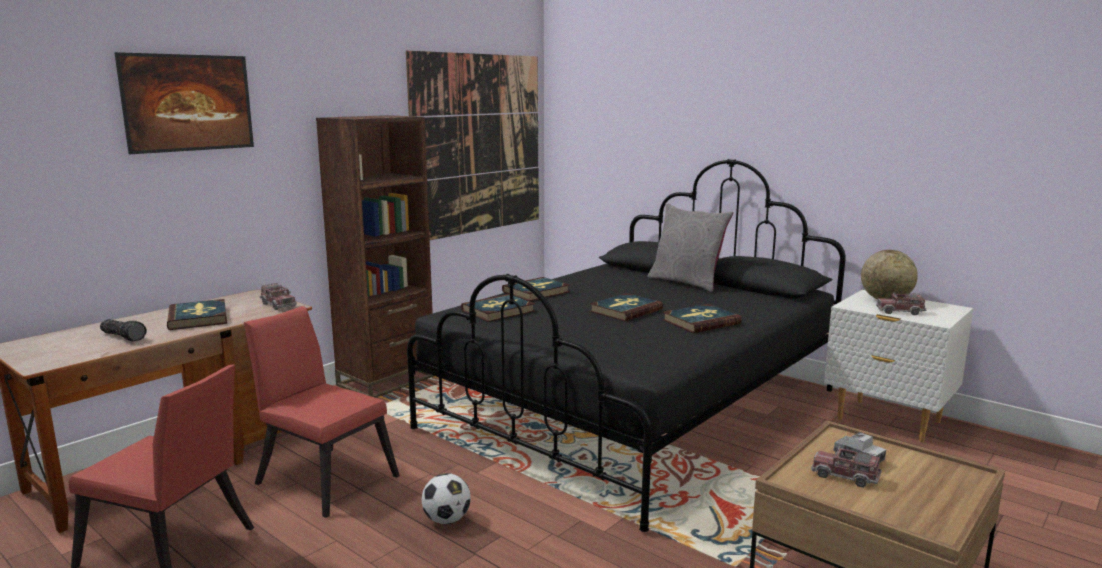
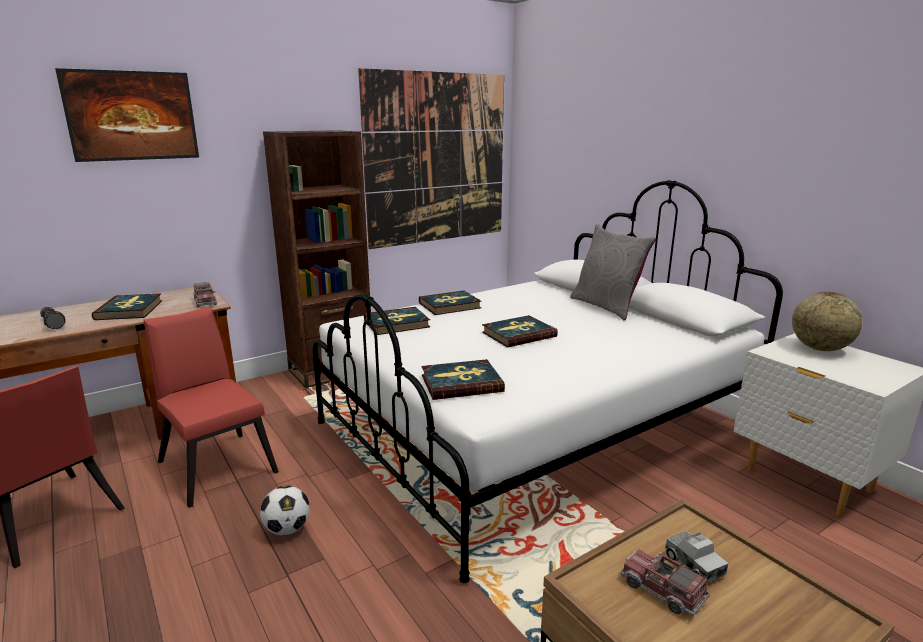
camera: 15 degrees right, 5 degrees up
(635, 409) = (534, 429): black bed -> white bed
(700, 322) = (586, 356): book -> book (461, 383)
(900, 311) = (829, 366): toy truck -> none

